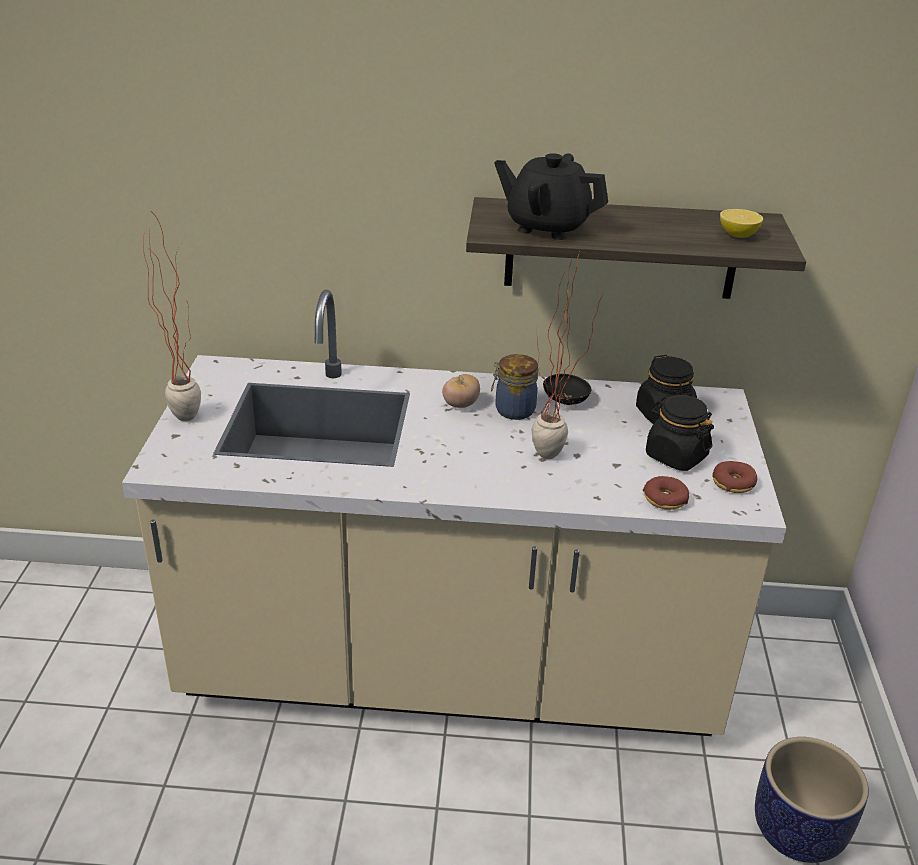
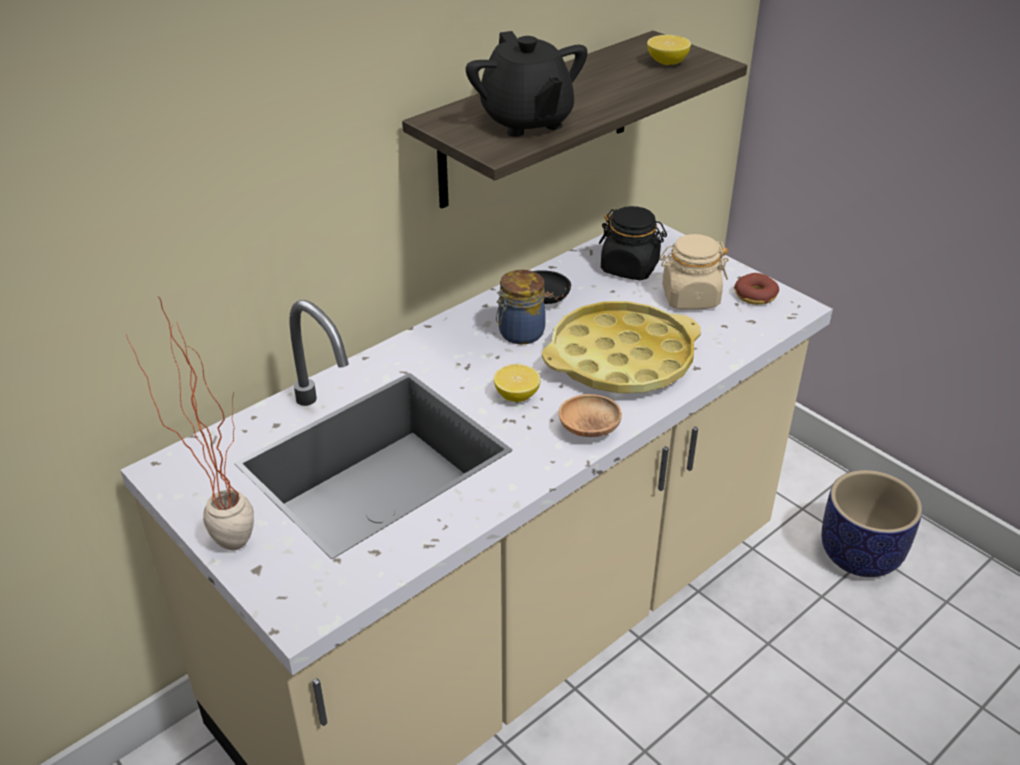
camera: 45 degrees left, 5 degrees up
(448, 440) = (516, 395): none -> lemon
(457, 485) = (589, 429): none -> brown bowl
(460, 404) = (471, 356): tomato -> none
(547, 227) = (526, 121): black teapot -> black teapot turned 90 degrees counterclockwise
(553, 461) = (621, 358): potted plant -> yellow tray
(665, 499) = (738, 338): donut -> none
(675, 456) = (690, 297): black jar -> beige jar

